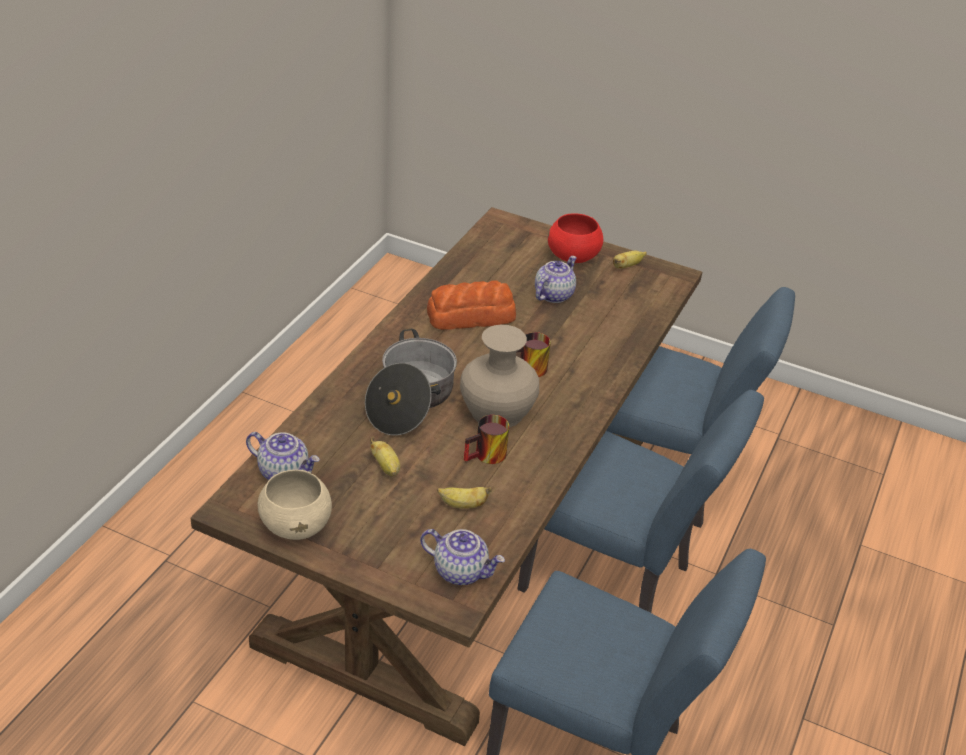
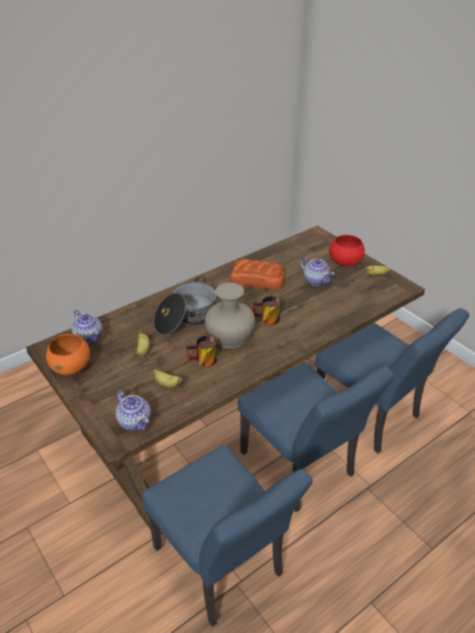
camera: 30 degrees right, 0 degrees up
(296, 525) = (71, 367): beige bowl -> orange bowl
(553, 294) = (316, 280): teapot -> teapot turned 75 degrees clockwise

